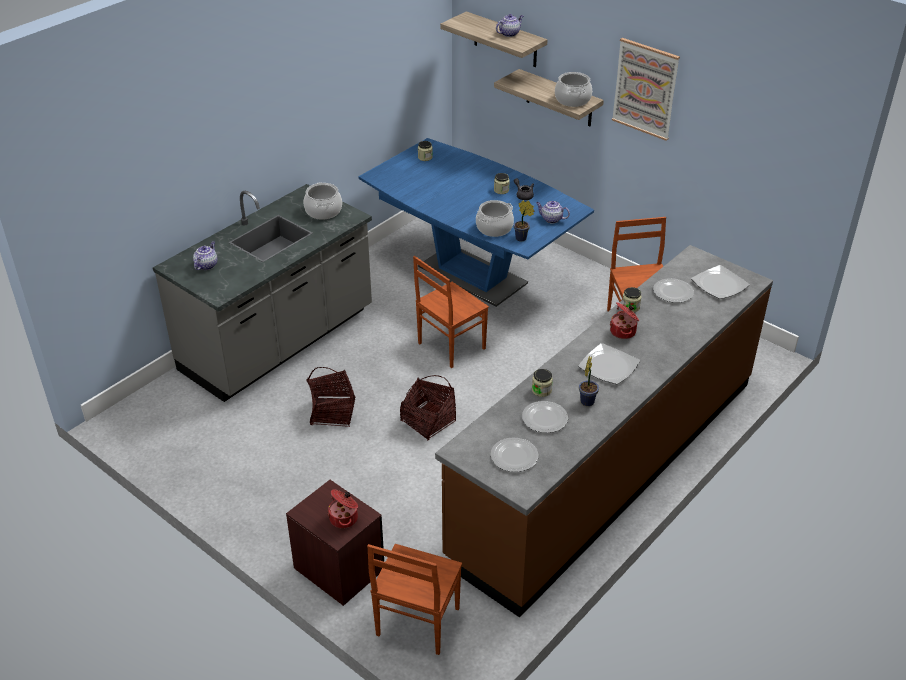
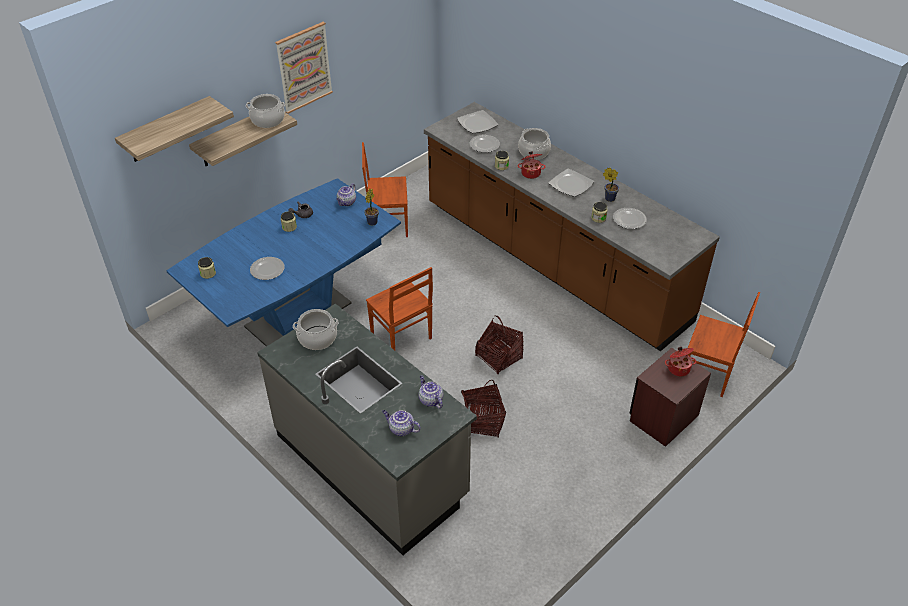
camera: 85 degrees left, 5 degrees up
(494, 228) = (352, 236): cooking pot -> cooking pot (534, 152)
(509, 34) = (187, 115): teapot -> teapot (430, 400)
(514, 456) = (669, 237): plate -> plate (267, 269)

